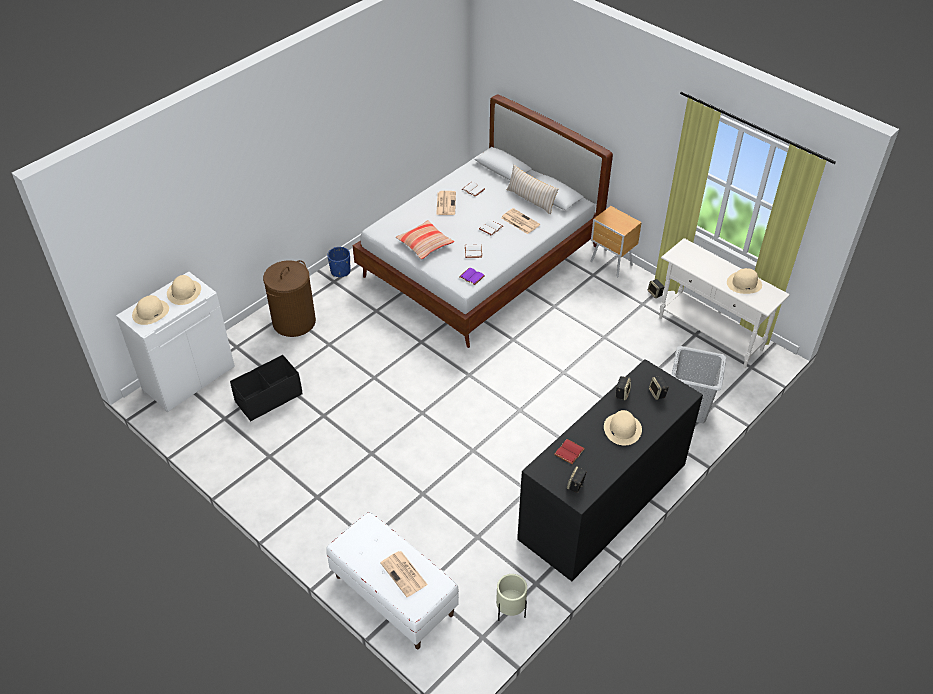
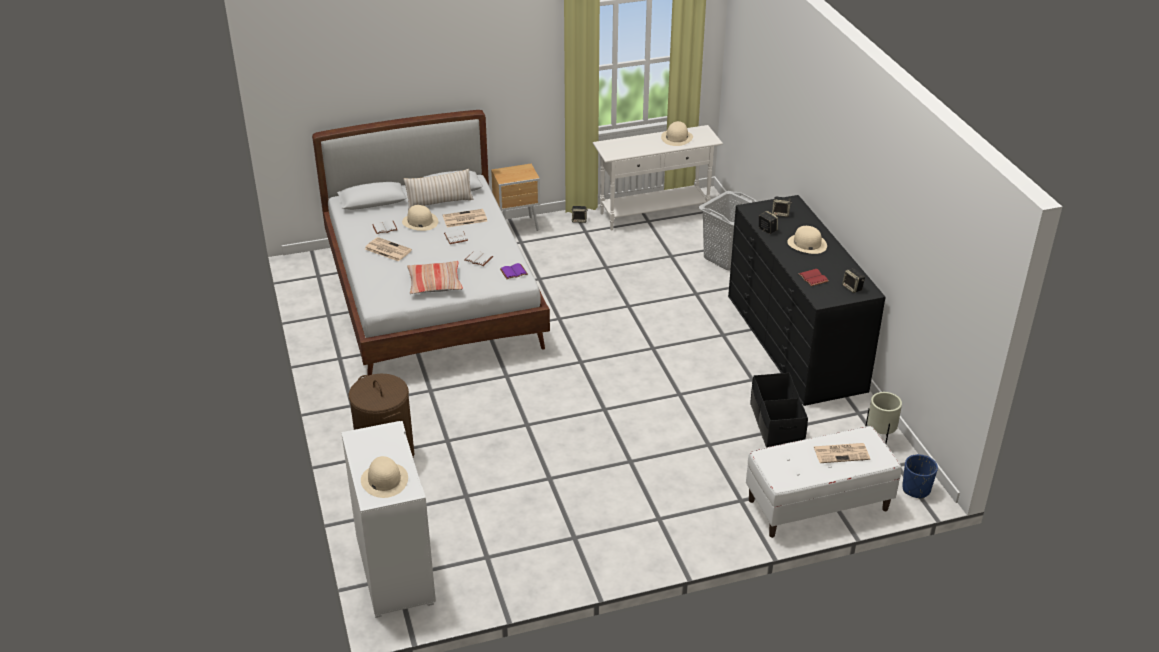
camera: 60 degrees left, 10 degrees down
(184, 292) = (375, 444): beige hat -> beige hat (420, 222)
(268, 398) = (487, 512): black storage box -> black storage box (776, 425)
(340, 271) = (341, 395): blue planter -> blue planter (916, 489)

